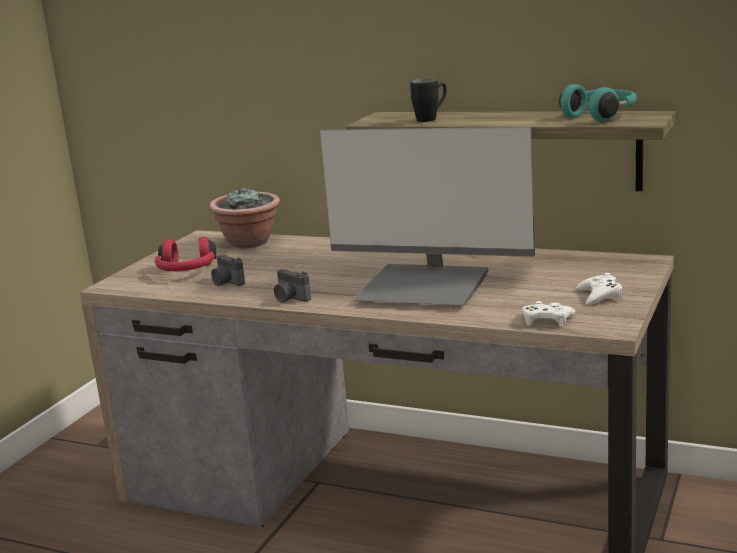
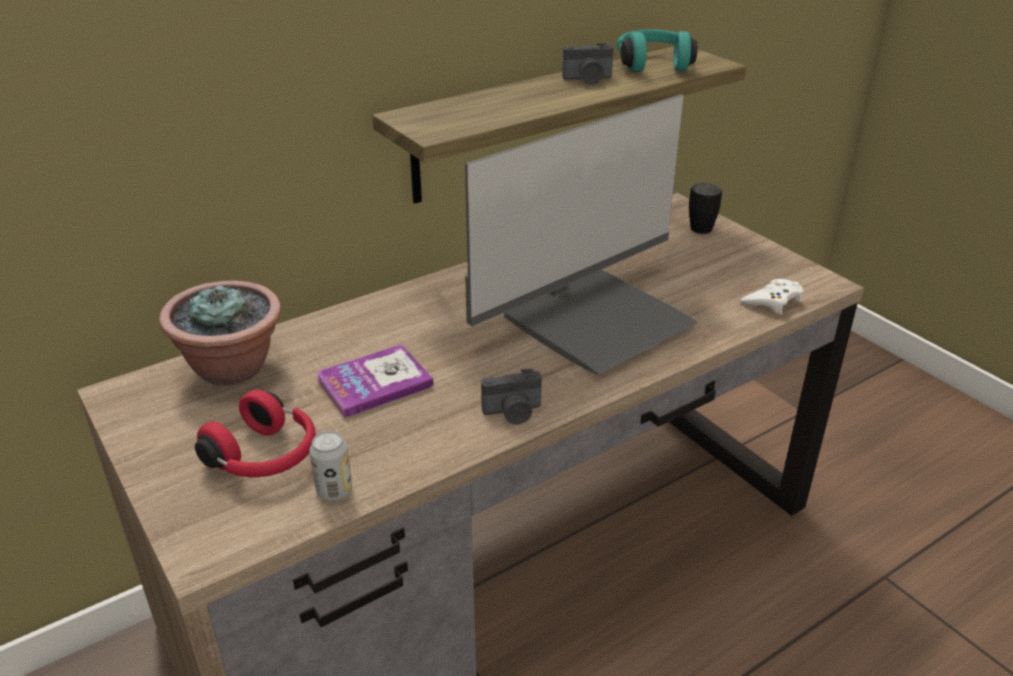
camera: 60 degrees left, 15 degrees up
(176, 289) = (334, 491): none -> can
(227, 282) = (375, 439): camera -> camera (588, 79)
(276, 267) = (375, 383): none -> book
(431, 119) = (495, 108): black mug -> black mug (699, 225)
(599, 295) = (737, 256): white game controller -> none

